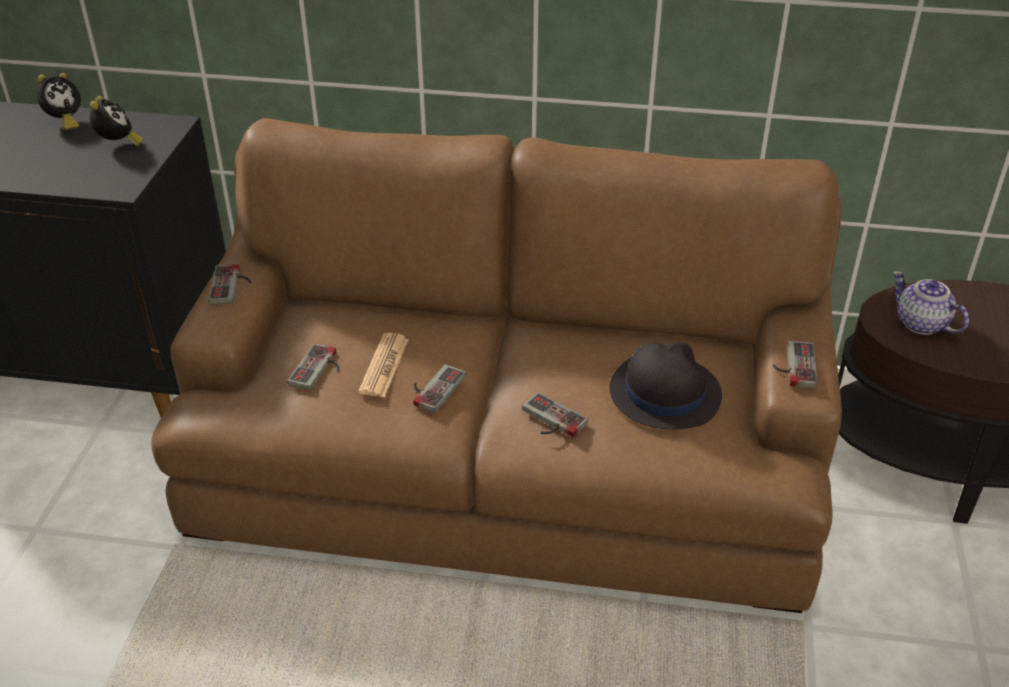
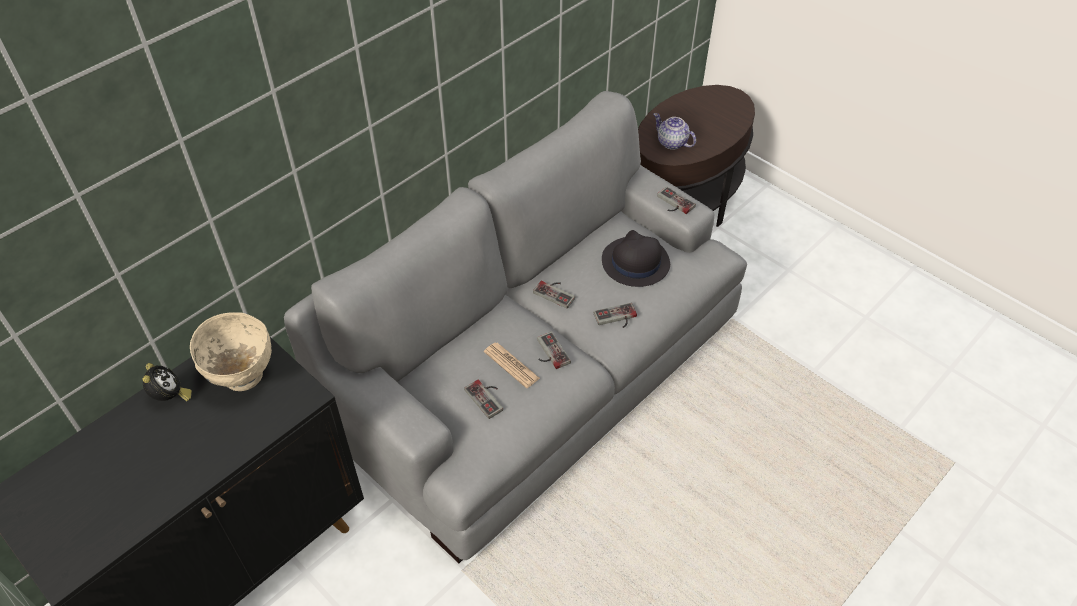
camera: 55 degrees left, 10 degrees up
(118, 144) = (242, 377): alarm clock -> beige bowl
(232, 286) = (384, 400): game controller -> game controller (556, 292)
(506, 466) = (537, 372): brown sofa -> grey sofa
(921, 324) = (672, 143): teapot -> teapot turned 45 degrees clockwise

